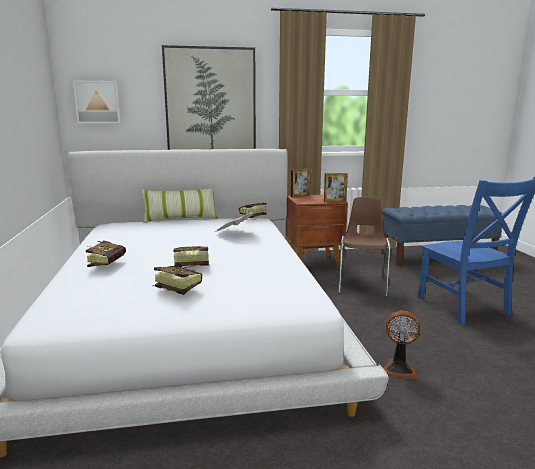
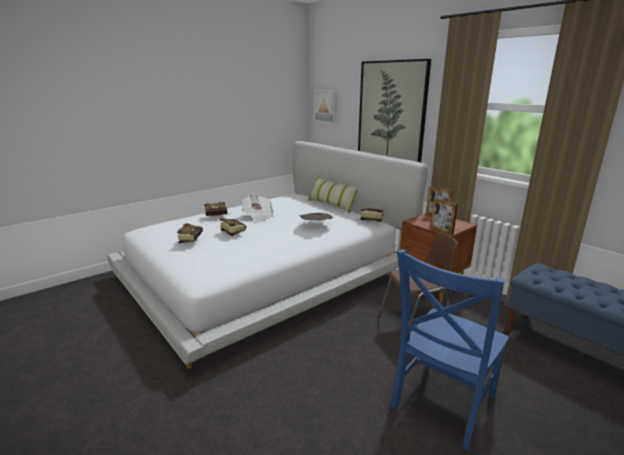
camera: 60 degrees right, 5 degrees up
(156, 247) = (258, 216): none -> newspaper
(398, 369) = (264, 377): fan -> none

